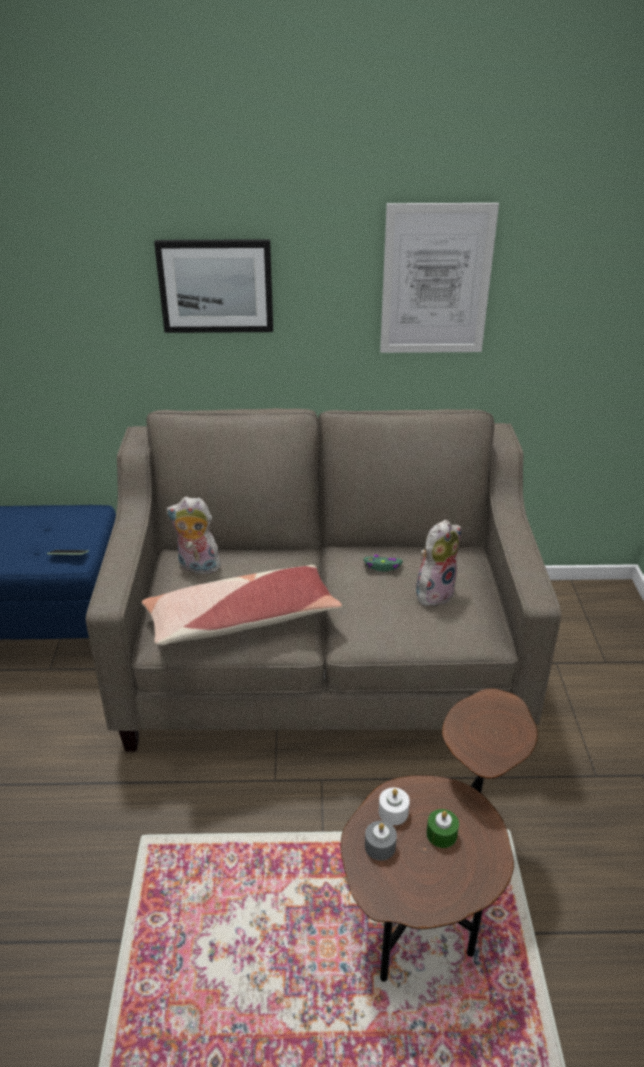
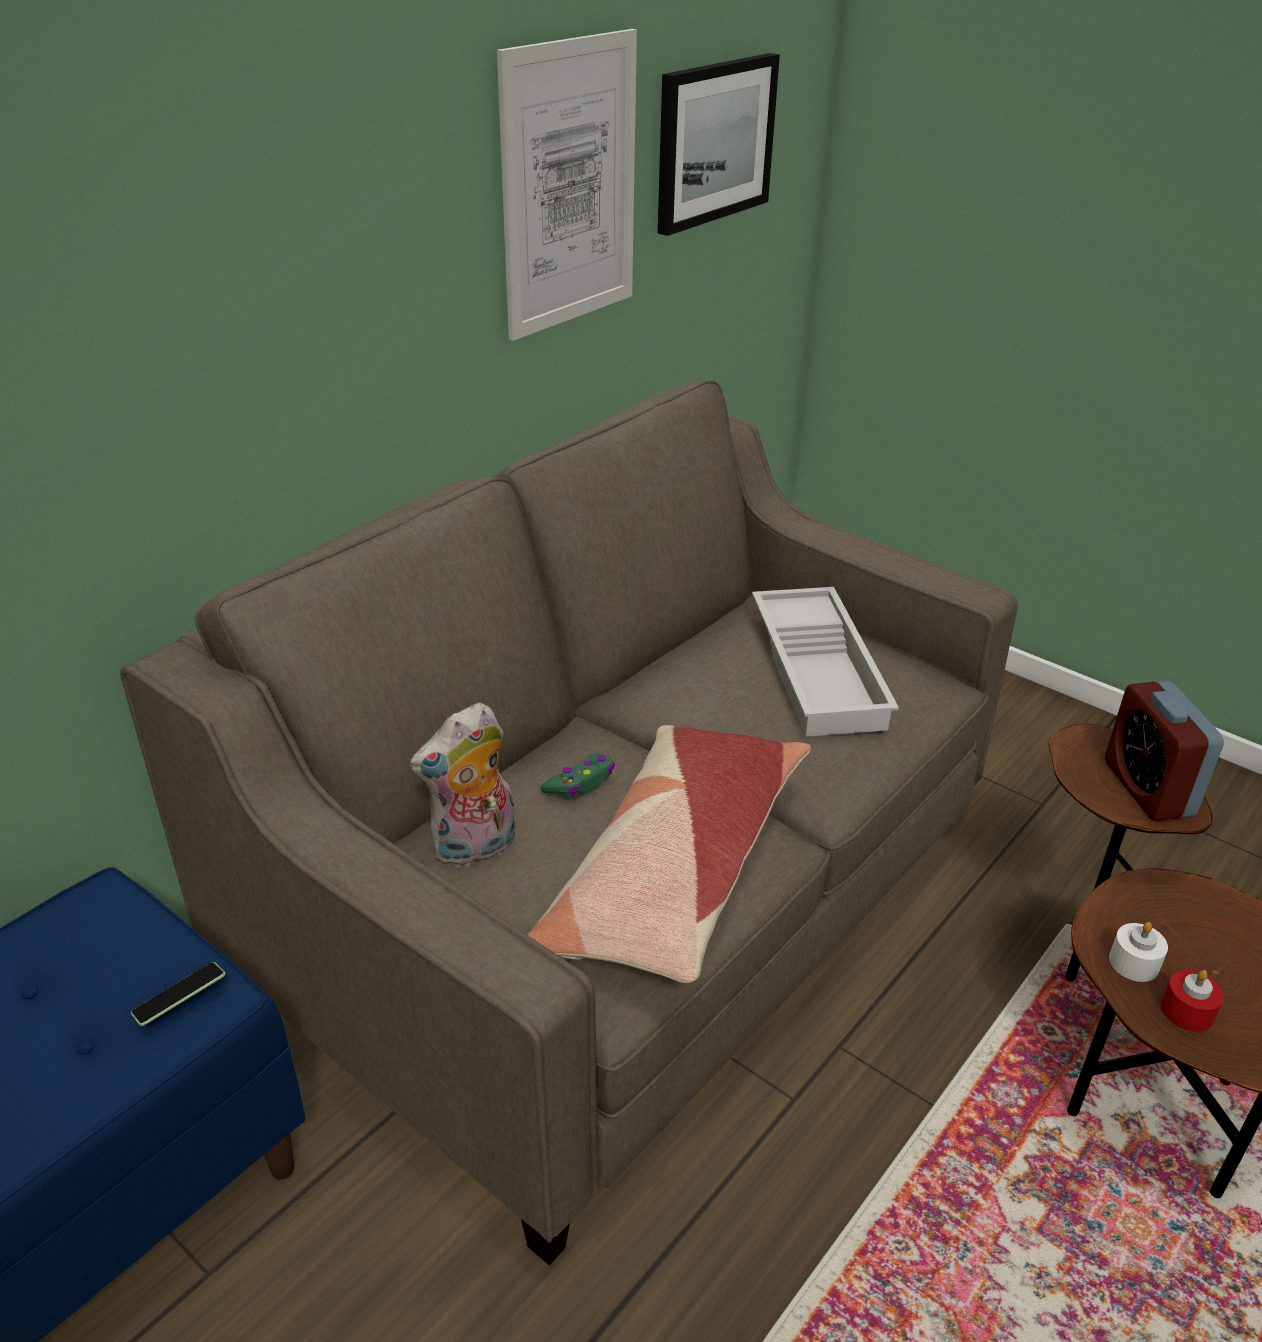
camera: 50 degrees left, 0 degrees up
(216, 286) = (242, 283): picture -> picture (714, 142)
(380, 846) = (1187, 1011): grey candle -> red candle
(382, 566) = (715, 679): green game controller -> green game controller (580, 783)
(434, 592) = (821, 671): plush toy -> white tray
(441, 834) = (1201, 942): green candle -> none
(489, 741) = (1147, 788): none -> alarm clock

